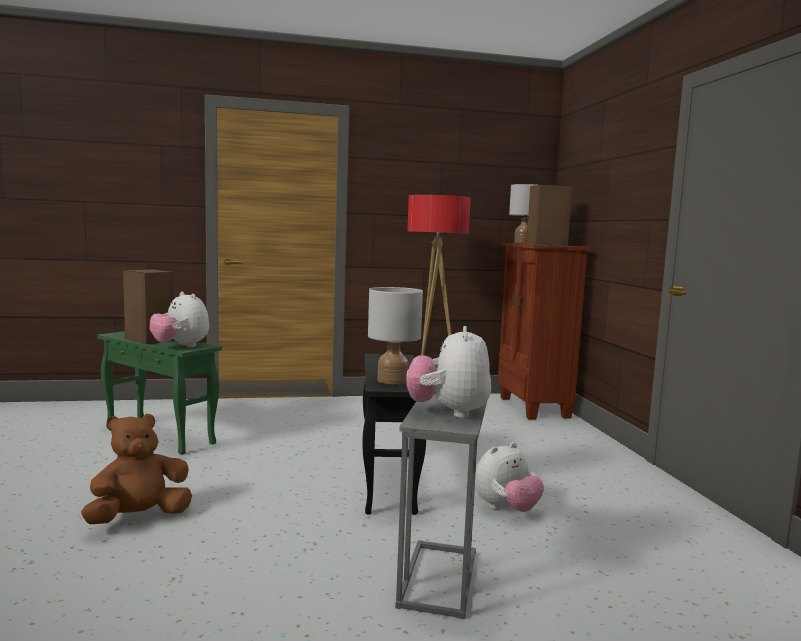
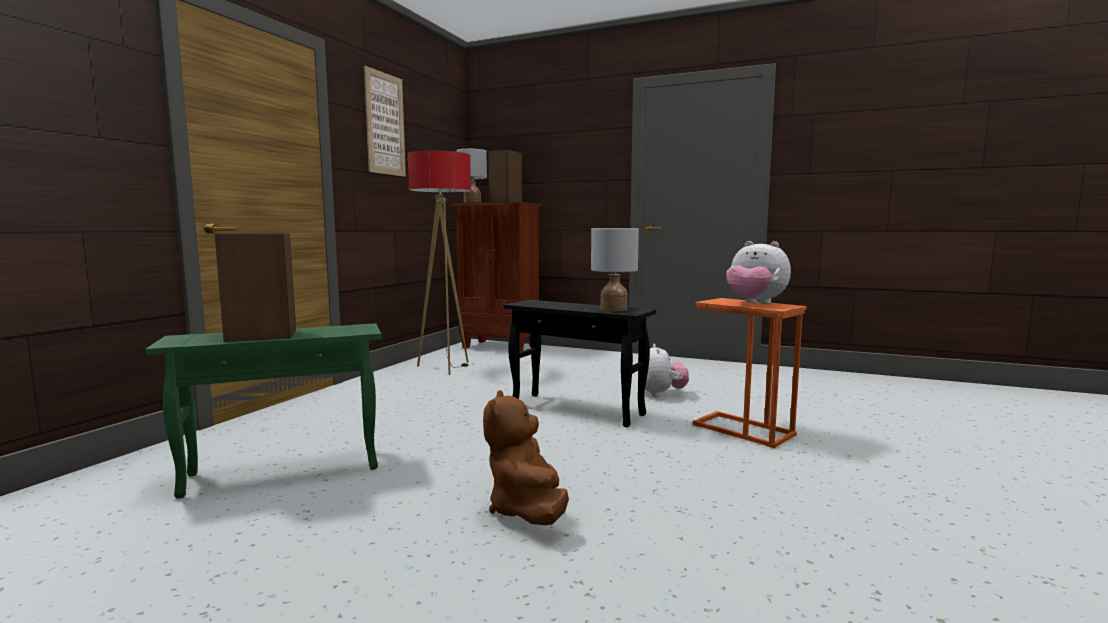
camera: 55 degrees left, 0 degrees up
(180, 346) = (342, 331): plush toy -> none
(419, 168) = (385, 124): none -> picture
(439, 579) = (744, 430): grey side table -> orange side table

